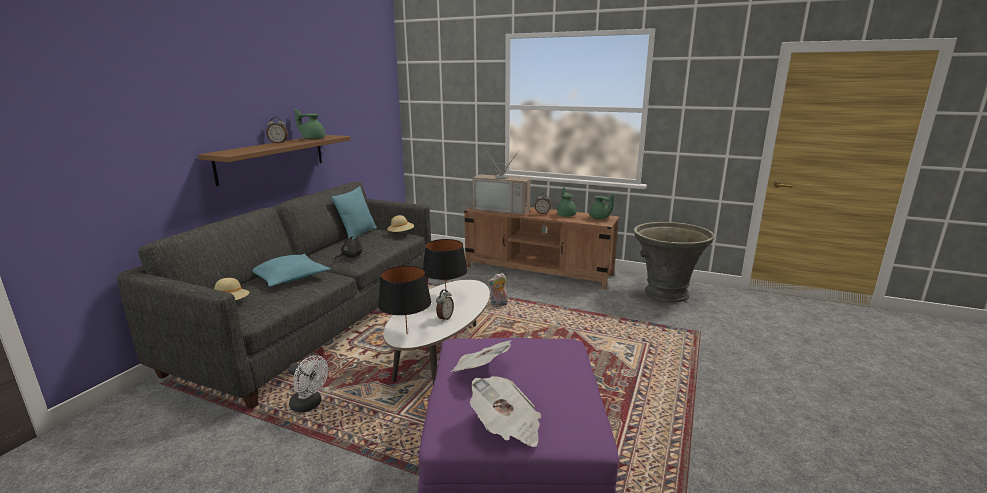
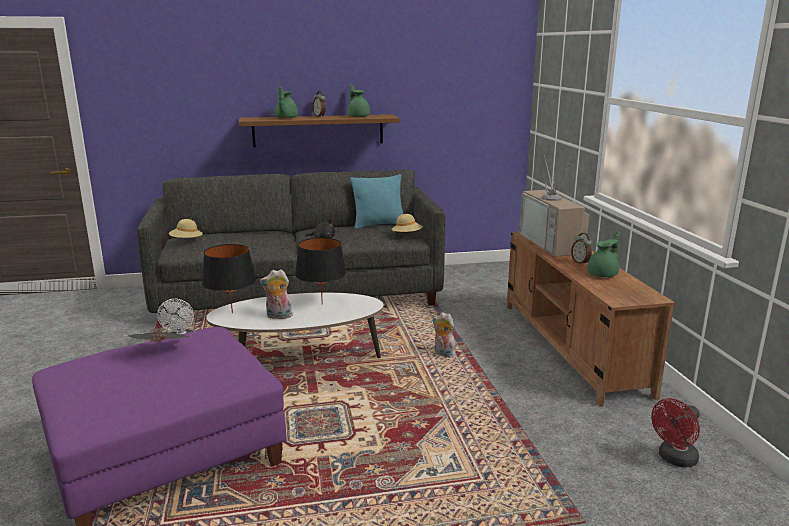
camera: 55 degrees right, 0 degrees up
(290, 277) = (256, 239): turquoise pillow -> none
(444, 318) = (278, 316): alarm clock -> plush toy
(507, 427) = (74, 387): newspaper -> none
(599, 218) = (634, 293): green teapot -> green teapot (285, 118)
(665, 293) = (674, 459): grey planter -> red fan

